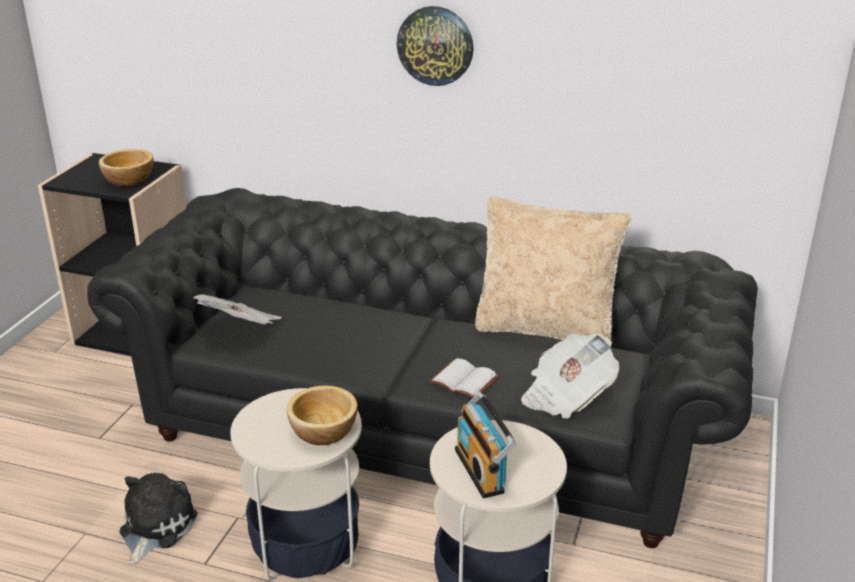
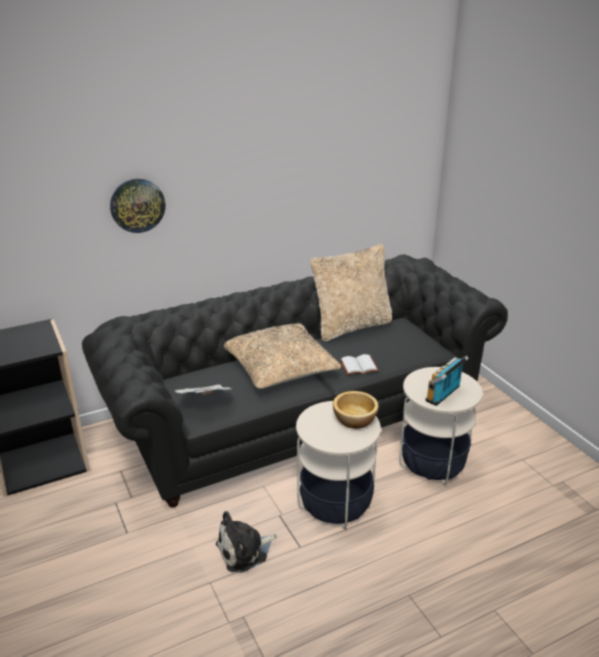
camera: 45 degrees left, 0 degrees up
(129, 180) = (37, 341): bowl -> none
(155, 527) = (245, 551): plush toy -> plush toy turned 90 degrees counterclockwise
(376, 334) = (281, 367): none -> beige pillow
(435, 45) = (240, 178): wall clock -> wall clock (137, 205)
(483, 470) = (444, 394): radio -> radio turned 105 degrees clockwise
(566, 396) = (408, 350): newspaper -> none

